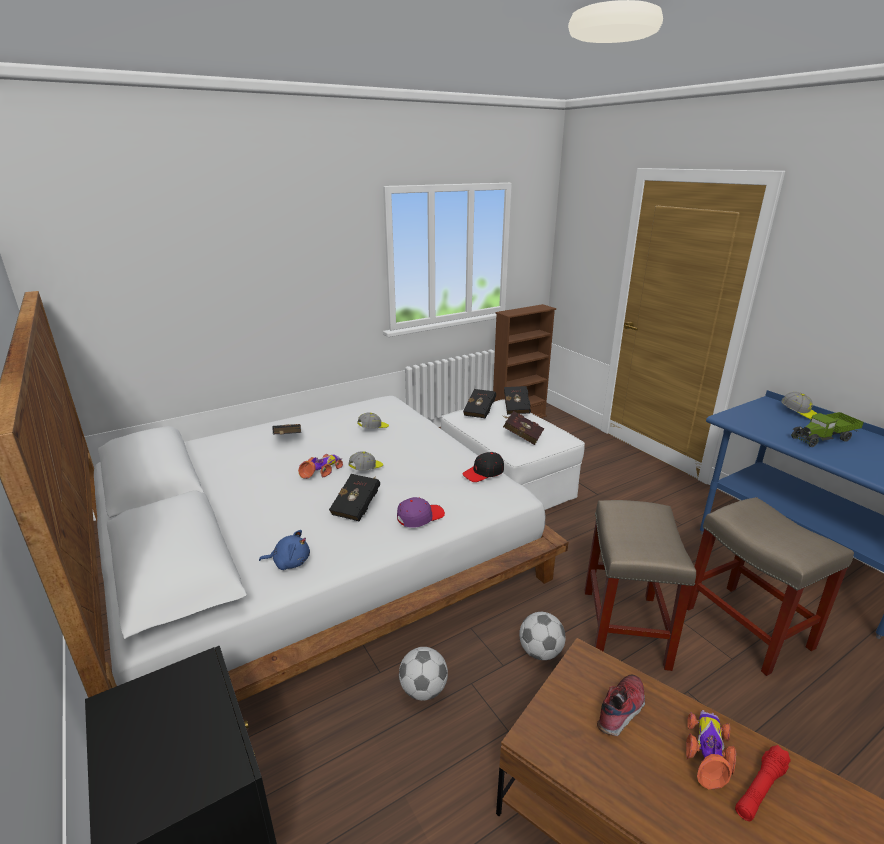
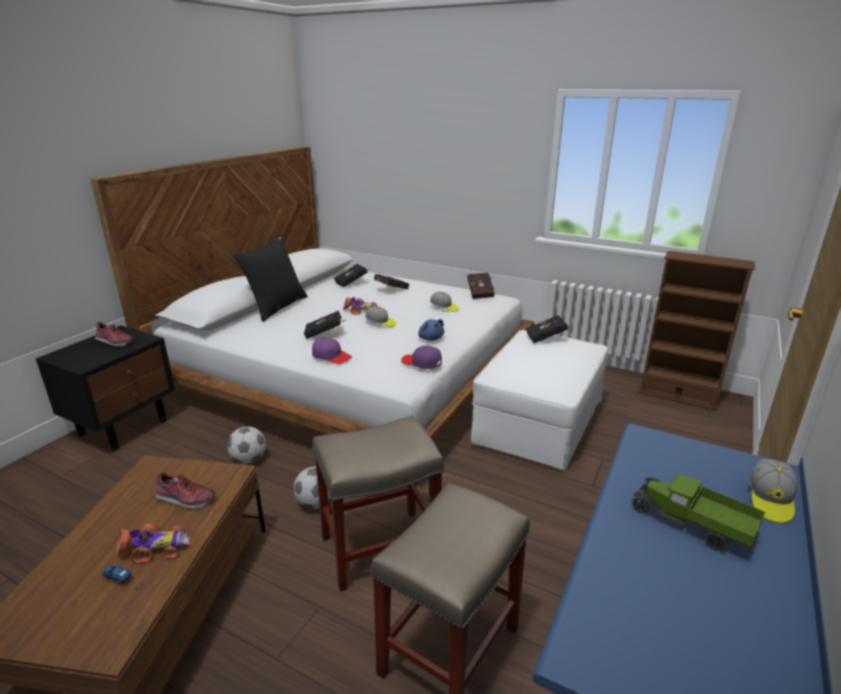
camera: 60 degrees right, 0 degrees up
(162, 714) = (114, 342): none -> shoe
(220, 523) = (276, 307): none -> black pillow
(289, 562) = (251, 335): blue plush toy -> blue plush toy (430, 338)
(483, 473) = (421, 363): black cap -> purple cap
(516, 408) = (583, 352): black book -> black book (352, 283)
(521, 436) = (524, 367): red book -> red book (480, 293)
(760, 788) = (123, 581): red flashlight -> toy car

